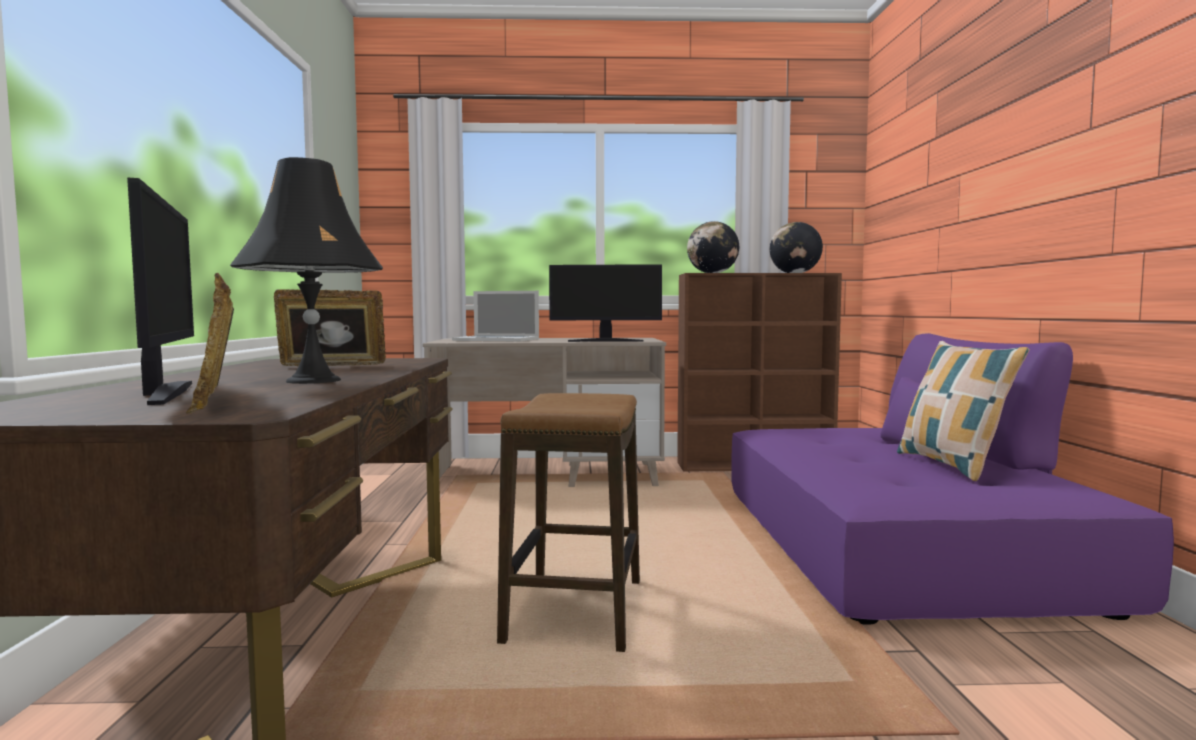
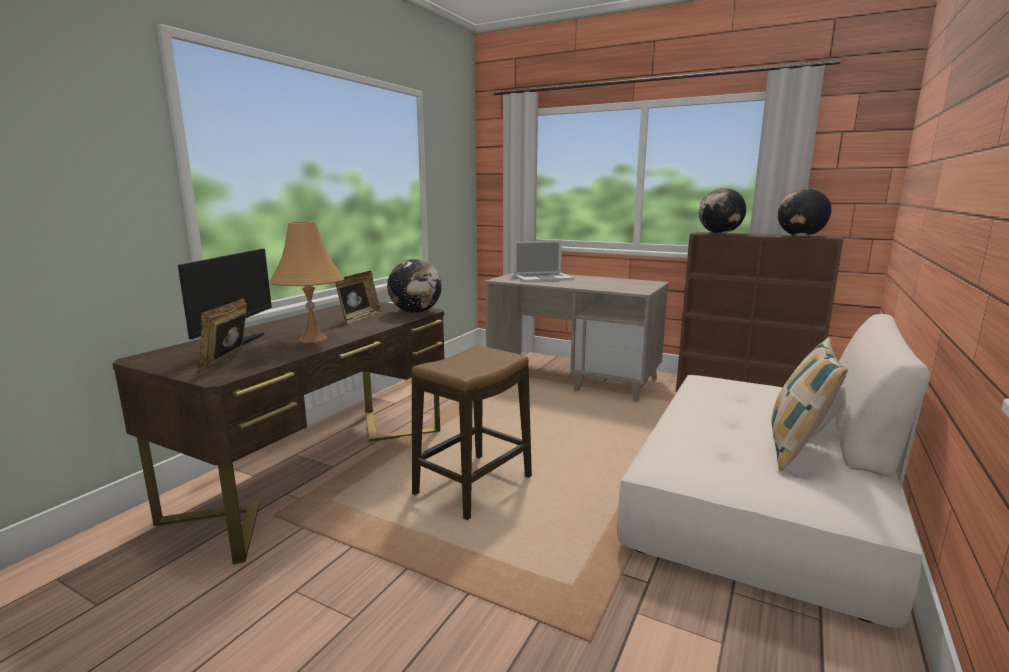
camera: 30 degrees right, 10 degrees up
(313, 381) = (313, 339): black table lamp -> orange table lamp
(331, 367) = (359, 318): picture frame -> picture frame turned 90 degrees clockwise
(409, 360) = (415, 312): none -> globe
(497, 339) = (542, 278): laptop -> laptop turned 60 degrees counterclockwise
(605, 341) = (608, 288): monitor -> none
(895, 544) = (760, 497): purple sofa -> beige sofa

